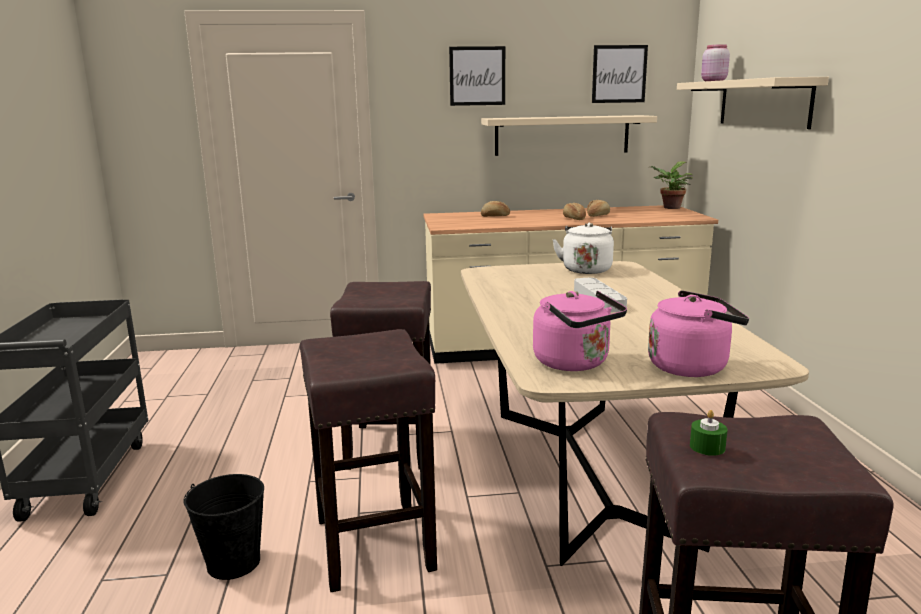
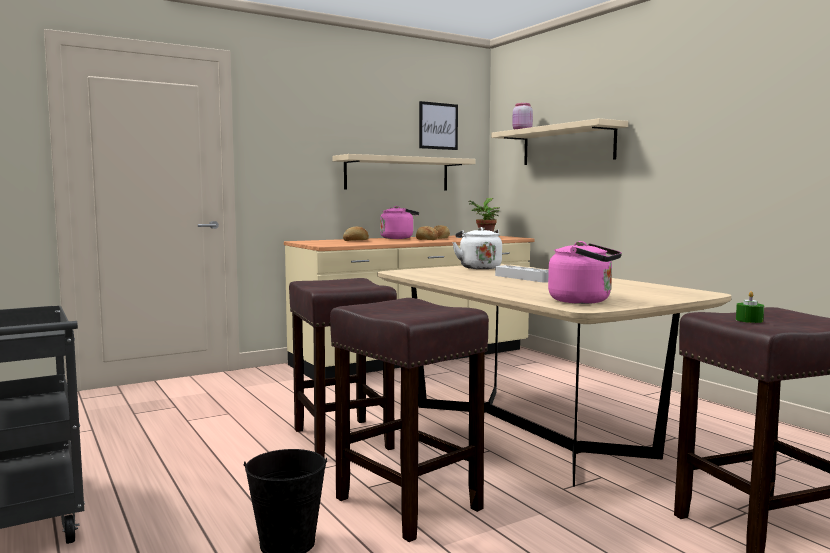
camera: 25 degrees left, 10 degrees down
(477, 76) = (328, 118): picture -> none
(692, 366) = (660, 297): pink kettle -> pink kettle (398, 238)

